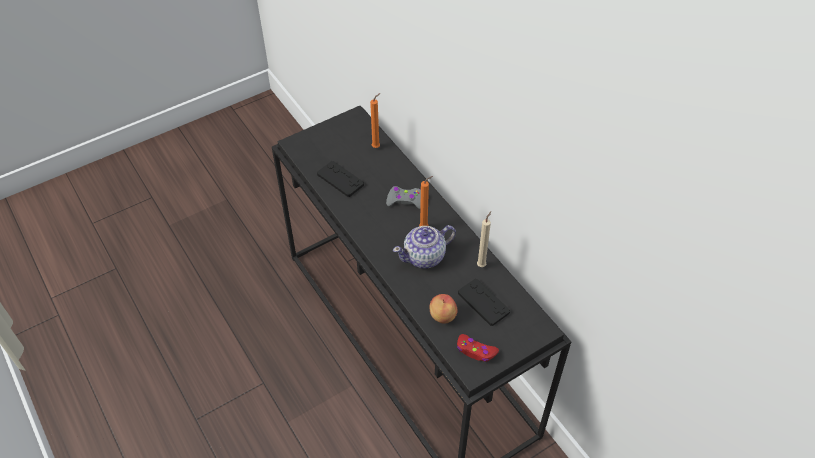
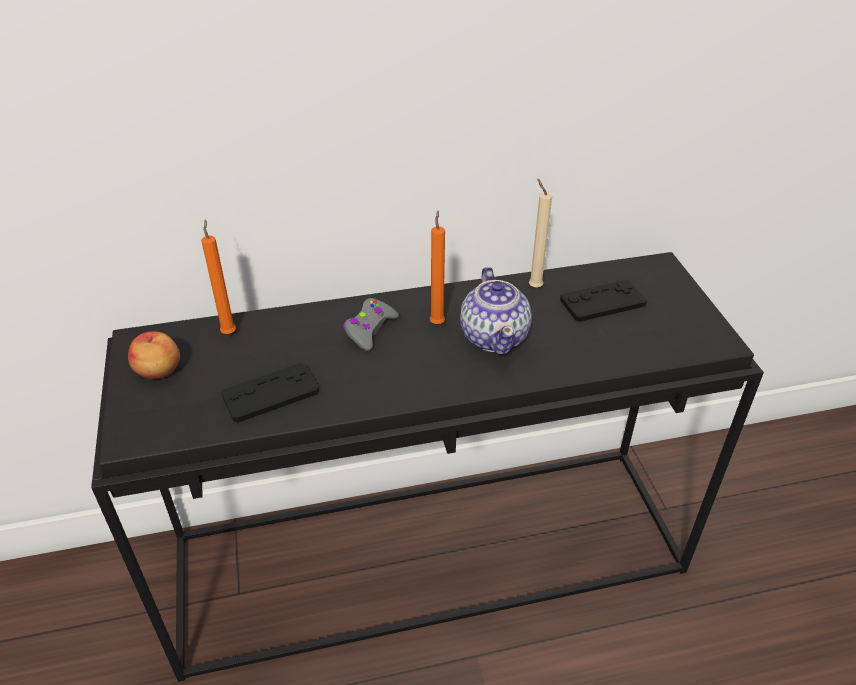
camera: 70 degrees left, 10 degrees down
(442, 316) = (615, 347): apple -> apple (159, 372)
(476, 351) = (686, 330): red game controller -> none

